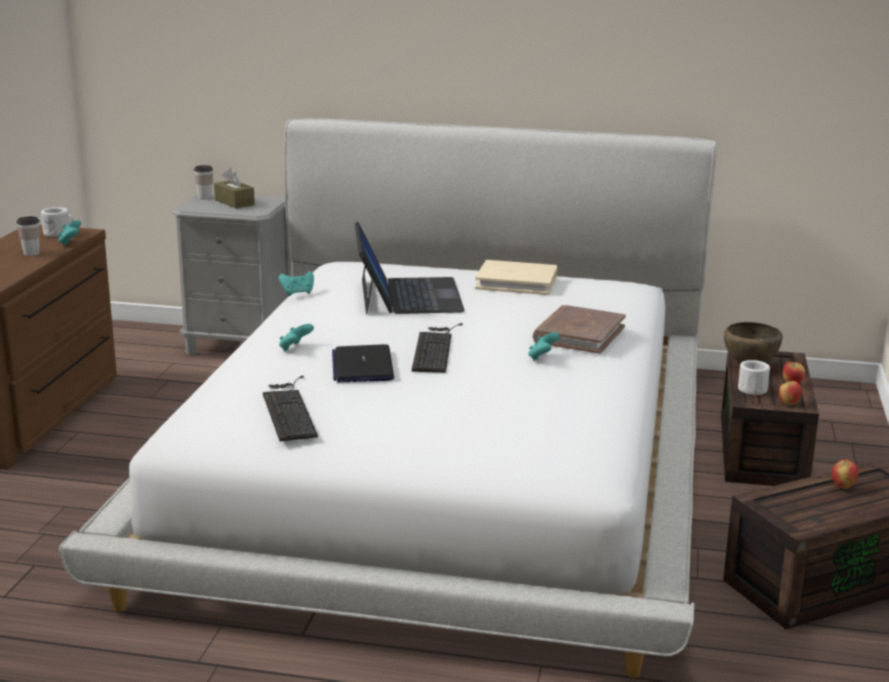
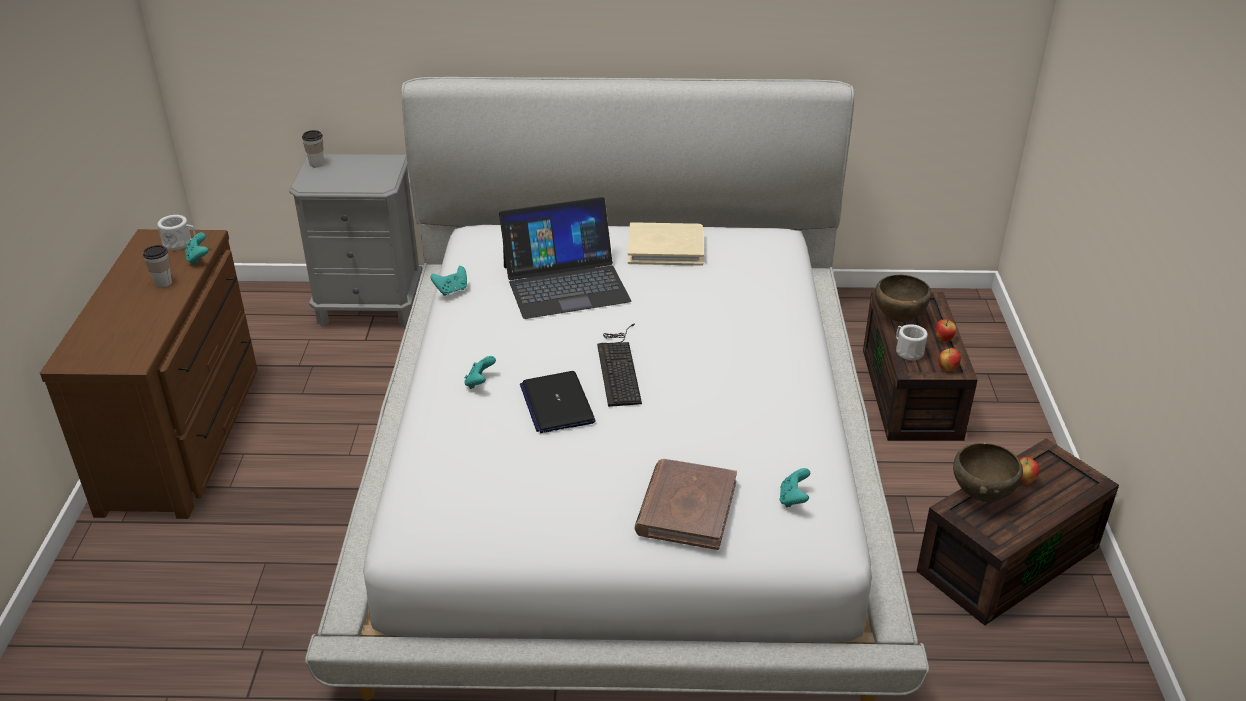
camera: 10 degrees left, 15 degrees up
(234, 202) = (351, 170): brown tissue box -> none
(289, 409) = (506, 482): keyboard -> none
(408, 295) = (565, 283): laptop -> laptop turned 90 degrees clockwise
(542, 357) = (727, 368): turquoise game controller -> turquoise game controller (793, 499)
(579, 334) = (751, 326): brown book -> brown book (686, 508)
(792, 492) = (981, 495): none -> brown bowl

